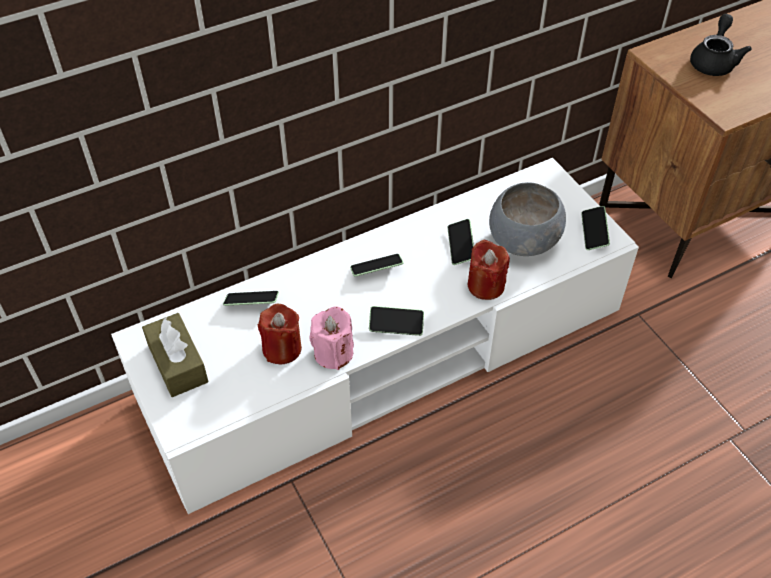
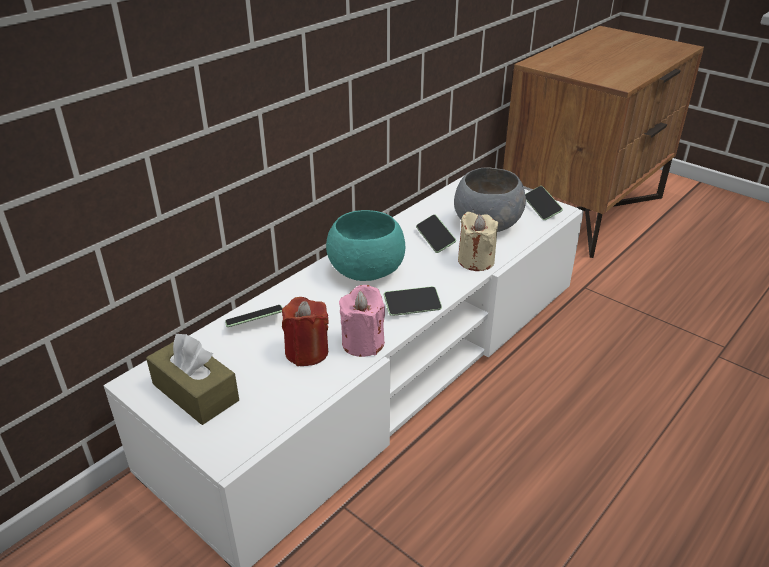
camera: 20 degrees left, 15 degrees down
(376, 270) = (368, 271): phone -> turquoise bowl
(486, 285) = (476, 261): red candle -> beige candle
(714, 61) = (584, 61): black teapot -> none

